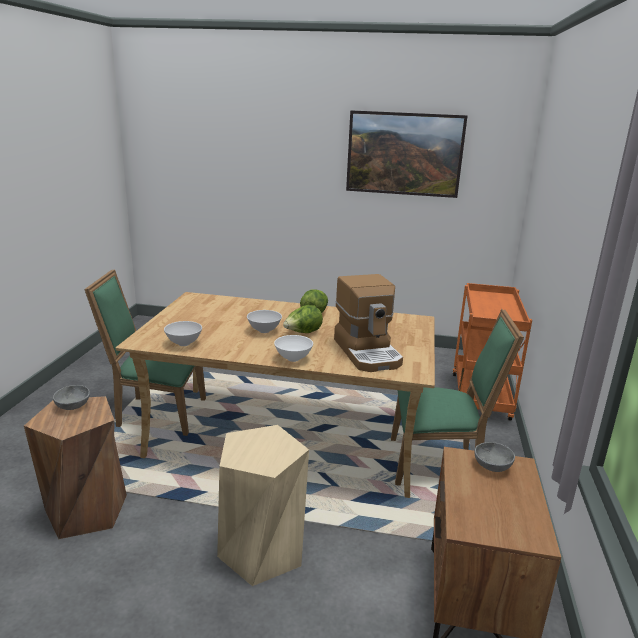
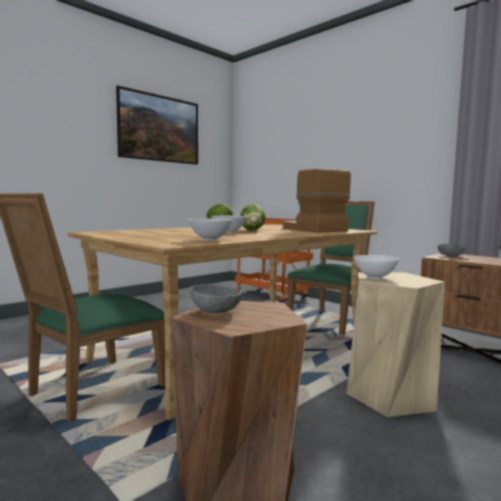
camera: 55 degrees left, 15 degrees down
(293, 359) = (299, 234): white bowl -> white bowl (375, 277)
(368, 352) = (312, 230): coffee machine -> coffee machine turned 135 degrees counterclockwise

